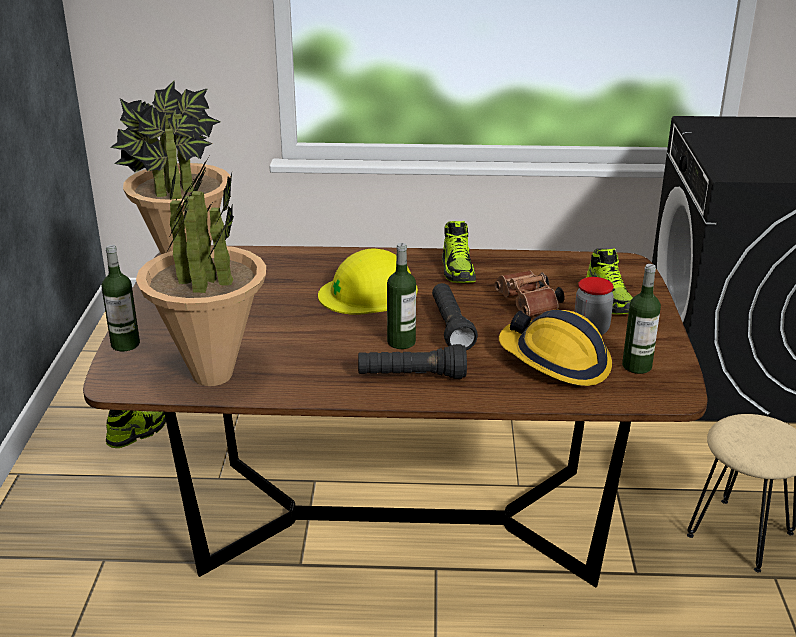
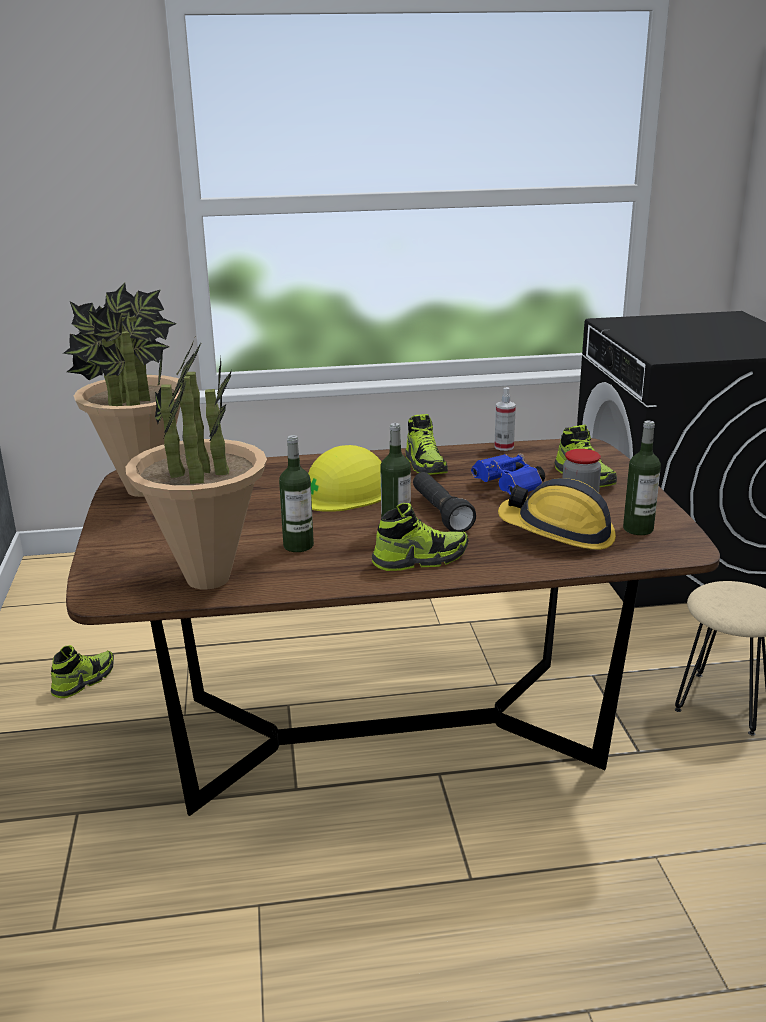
camera: 10 degrees left, 5 degrees down
(125, 344) = (100, 560): bottle -> bottle (298, 545)
(411, 376) = (420, 559): black flashlight -> shoe
(529, 306) = (510, 488): brown binoculars -> blue binoculars
(543, 257) = (504, 447): none -> spray bottle

